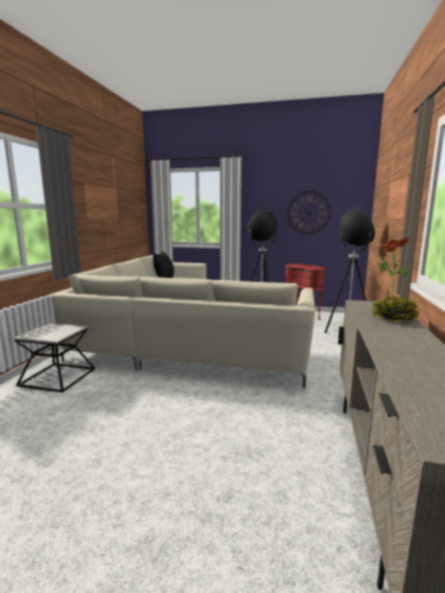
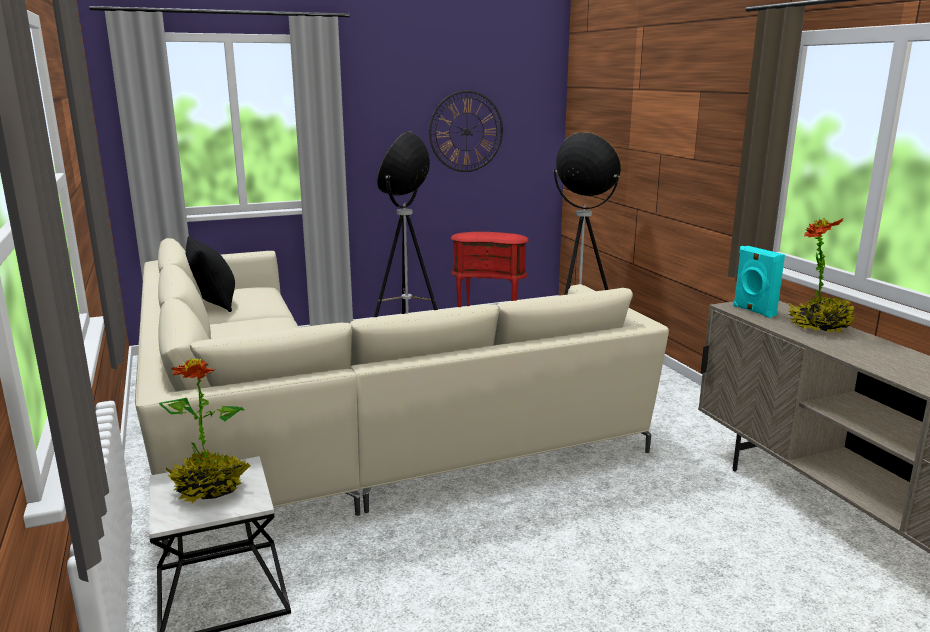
camera: 35 degrees left, 5 degrees up
(54, 330) = (210, 488): none -> potted plant
(366, 305) = (753, 311): none -> turquoise speaker

